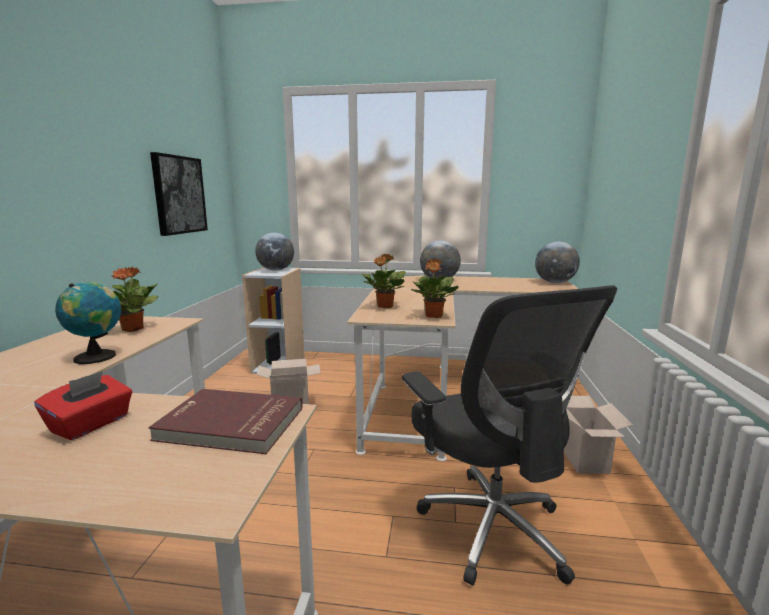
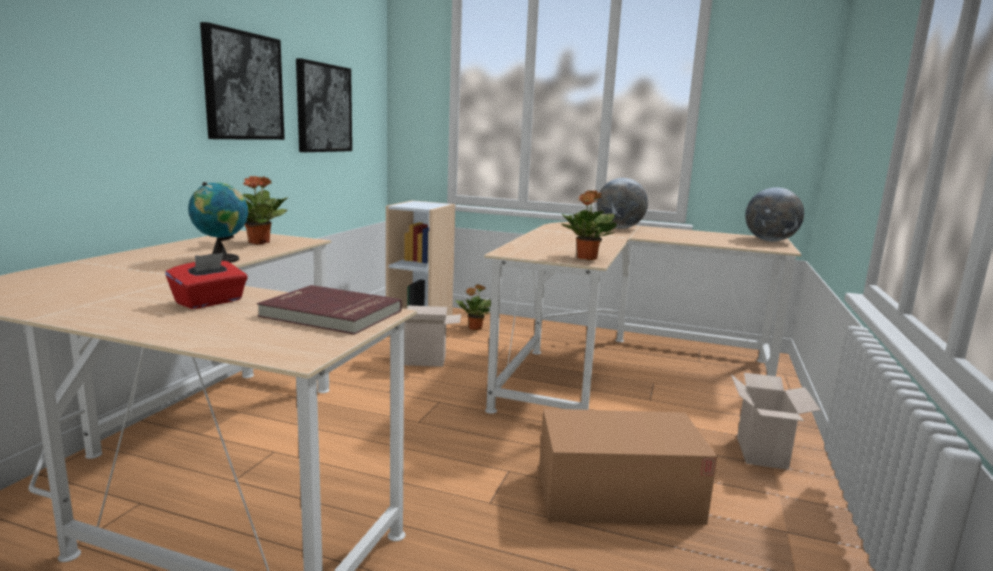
camera: 10 degrees right, 0 degrees up
(101, 180) = (243, 86): none -> picture
(276, 270) = (426, 204): globe -> none
(384, 306) = (535, 246): potted plant -> potted plant (475, 328)
(491, 526) = (617, 495): office chair -> cardboard box

